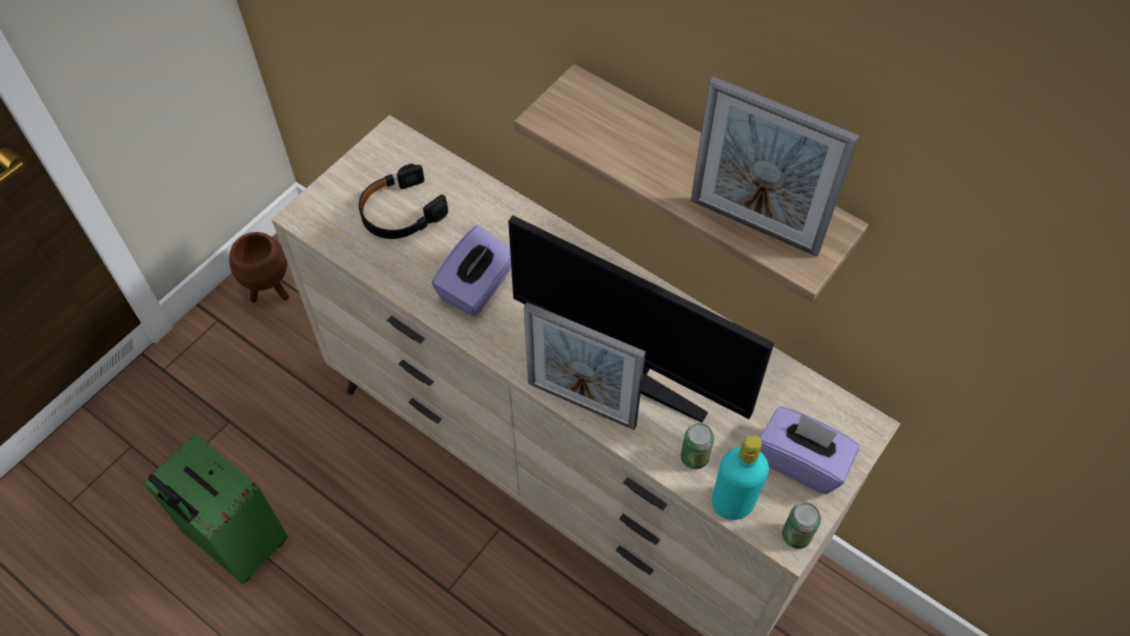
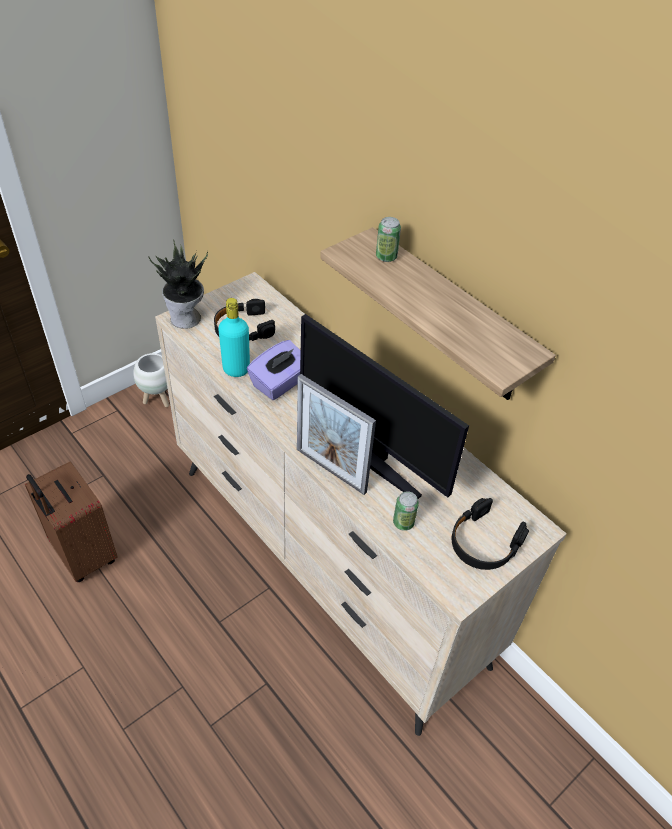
camera: 10 degrees right, 10 degrees down
(237, 543) = (82, 555): green suitcase -> brown suitcase
(270, 292) = (157, 400): brown planter -> white planter
(317, 214) = (186, 319): none -> potted plant
(732, 503) = (423, 559): turquoise bottle -> turquoise bottle (236, 369)
(754, 226) = (470, 340): picture frame -> none
(796, 536) = (466, 592): can -> can (386, 257)
(801, 461) = (484, 542): purple tissue box -> black headphones

